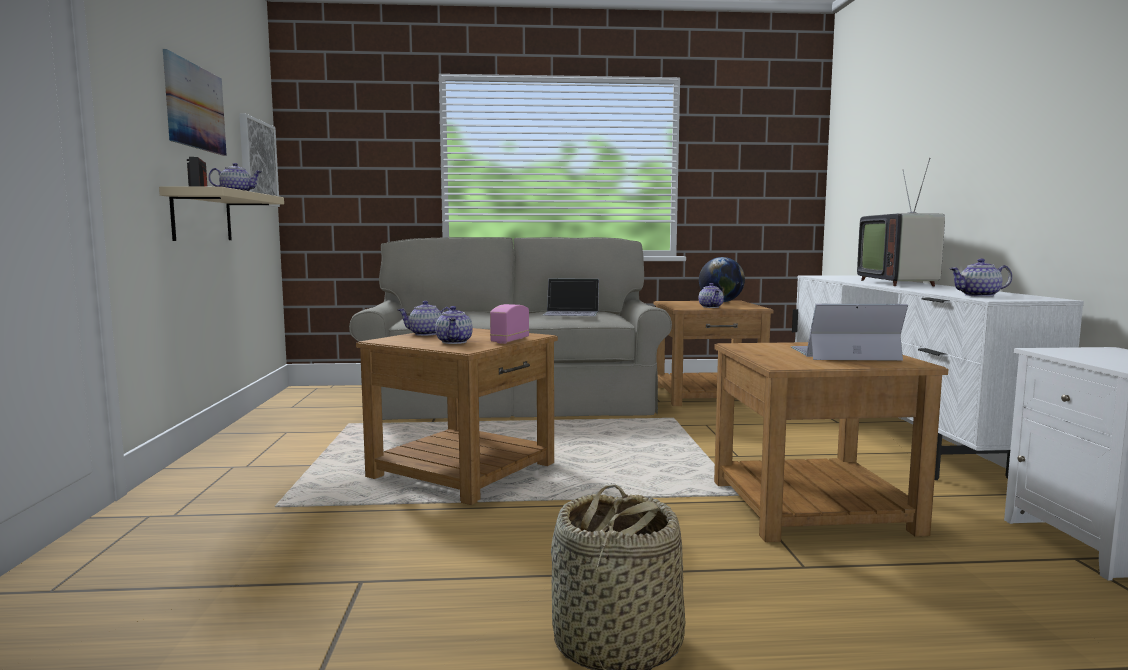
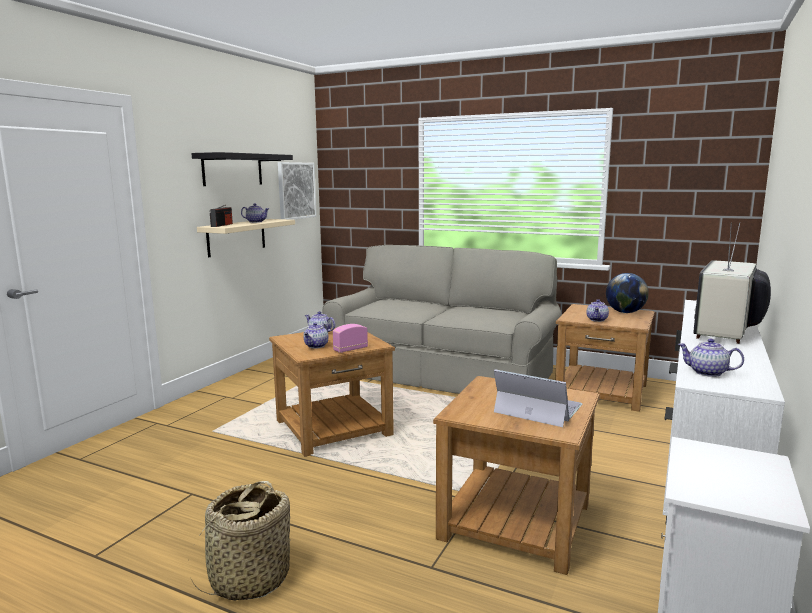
camera: 30 degrees right, 5 degrees up
(195, 107) = (232, 169): picture -> black shelf
(571, 313) = (478, 313): laptop -> none

